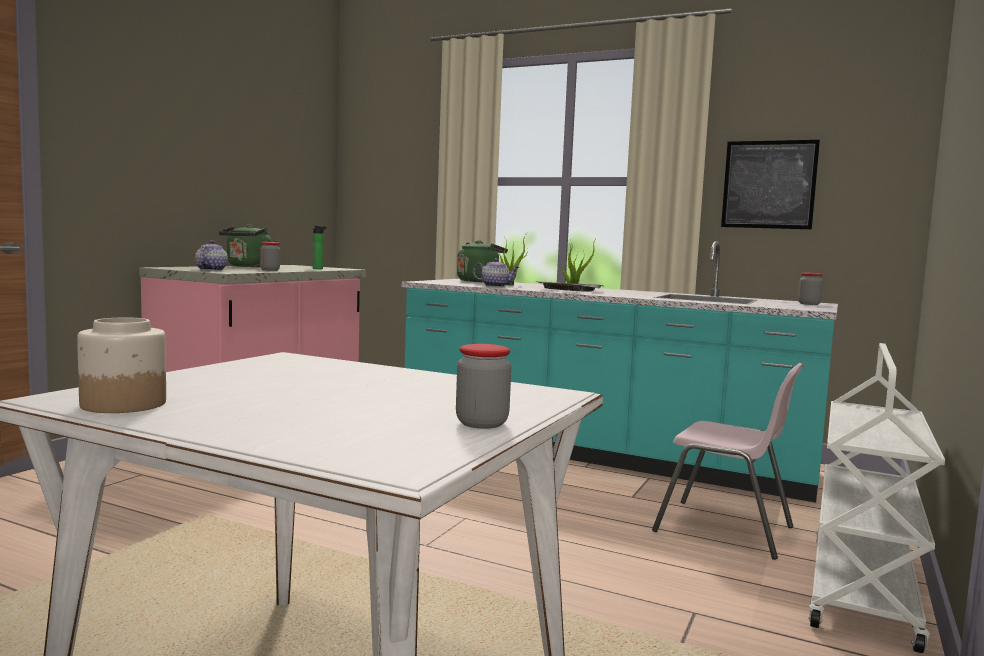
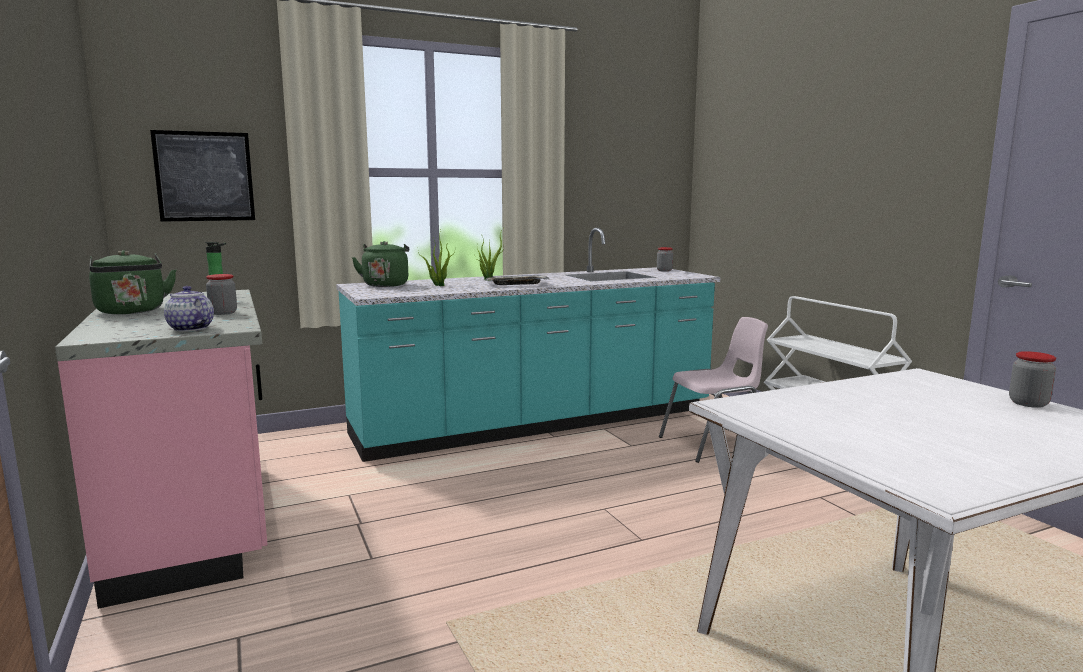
camera: 50 degrees left, 5 degrees up
(122, 404) = (973, 474): jar -> none
(496, 286) = (450, 289): teapot -> none
(769, 184) = (600, 177): picture -> picture (204, 176)

